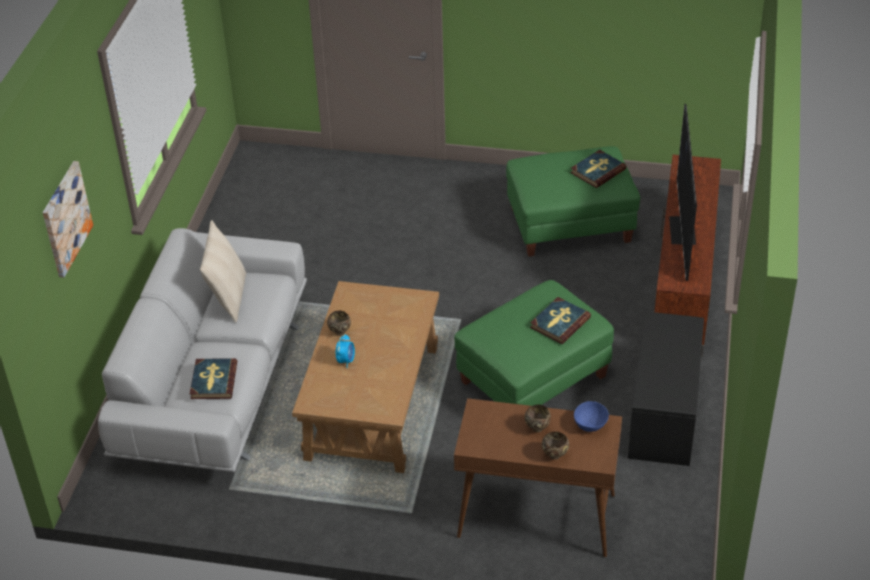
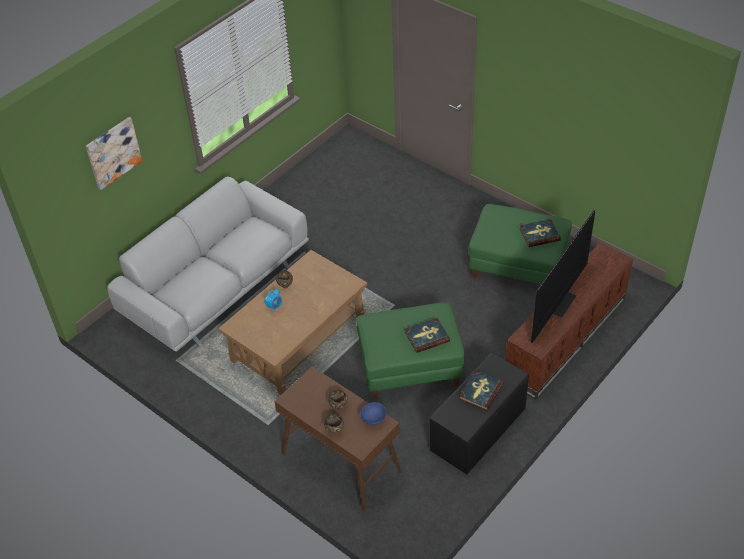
camera: 30 degrees right, 5 degrees up
(213, 381) = (190, 287): book -> book (481, 391)
(227, 297) = (239, 234): beige pillow -> none

